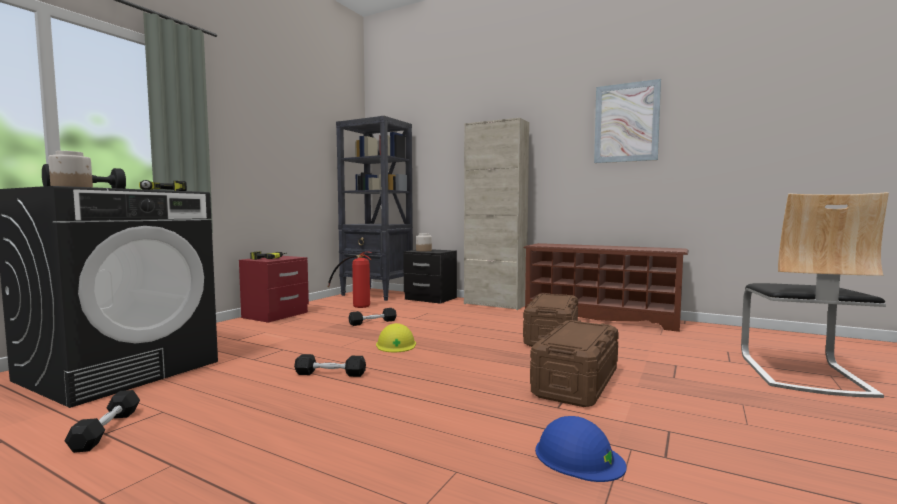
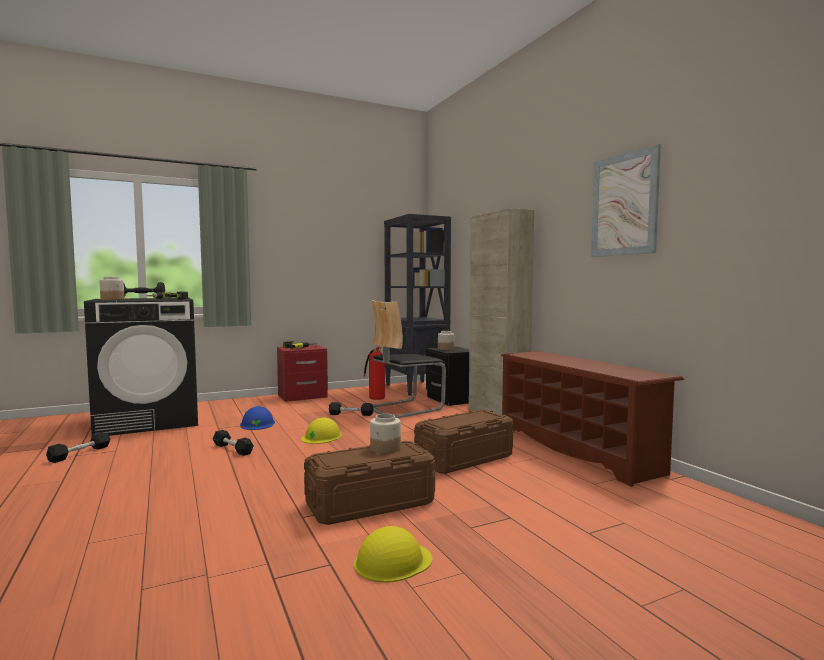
camera: 35 degrees right, 0 degrees up
(574, 328) = (385, 448): none -> jar
(578, 457) = (223, 553): blue hard hat -> blue hard hat (257, 424)
(695, 413) = (392, 561): none -> yellow hard hat
(802, 374) = (644, 574): chair -> chair (405, 408)

